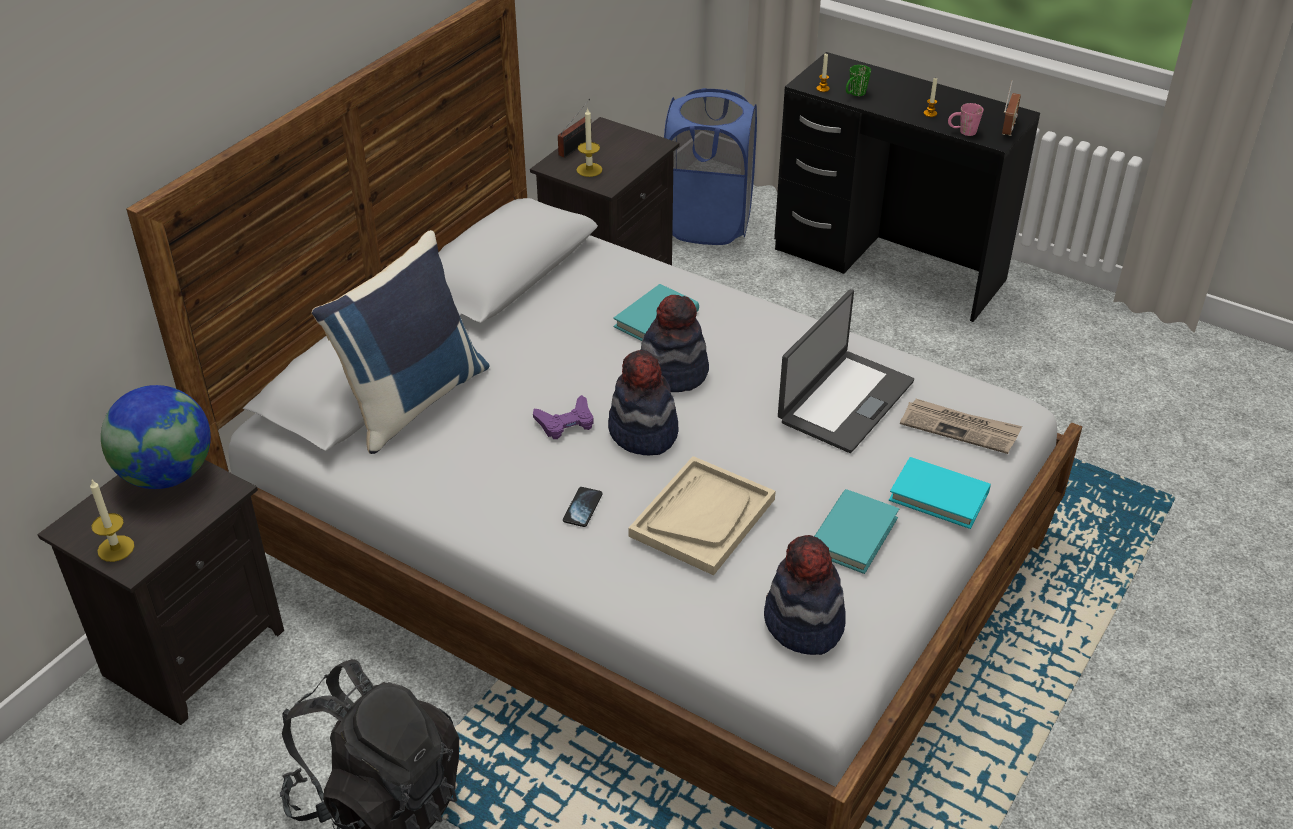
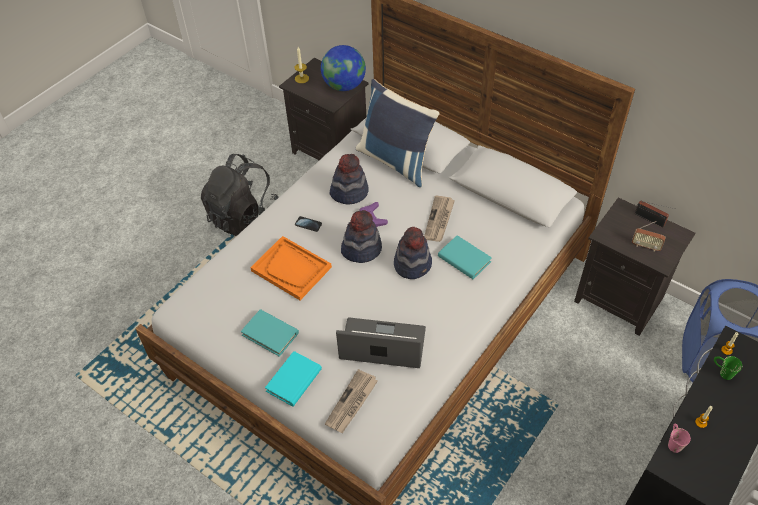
camera: 95 degrees right, 10 degrees up
(569, 346) = (439, 220): none -> newspaper
(589, 170) = (621, 226): candle -> none
(702, 517) = (291, 269): beige tray -> orange tray
(803, 623) = (213, 304): hat -> hat (349, 192)
(844, 401) = (382, 345): laptop -> laptop turned 150 degrees clockwise
(1008, 128) = (686, 480): radio -> radio (645, 246)

